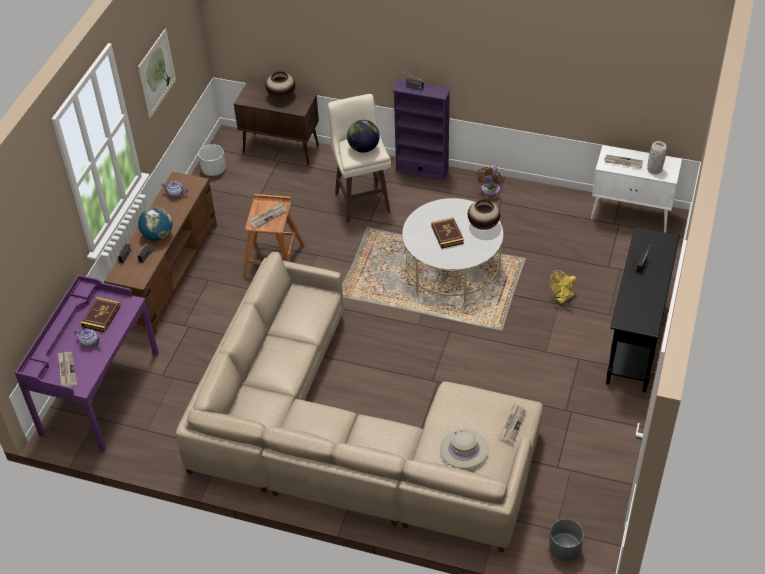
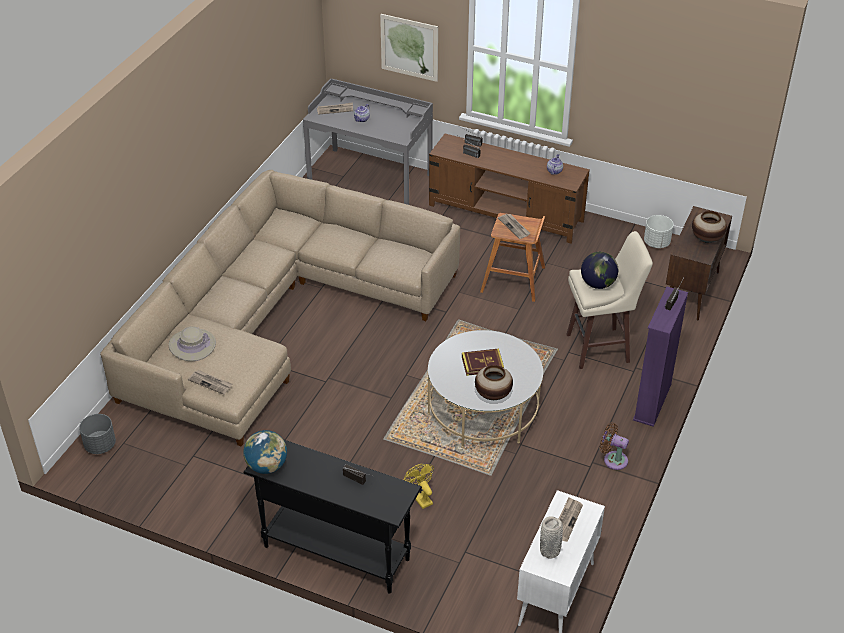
camera: 95 degrees right, 5 degrees down
(99, 393) = (370, 176): purple desk -> grey desk
(101, 316) = (390, 124): book -> none
(157, 73) = (641, 89): picture -> picture (409, 47)
(157, 235) = (497, 161): globe -> globe (267, 466)

